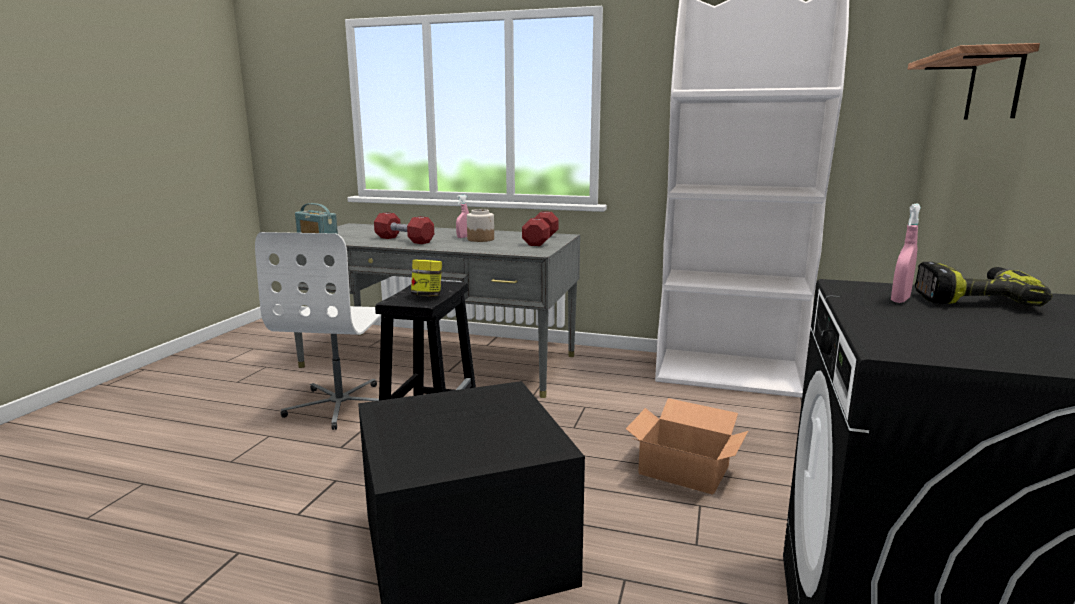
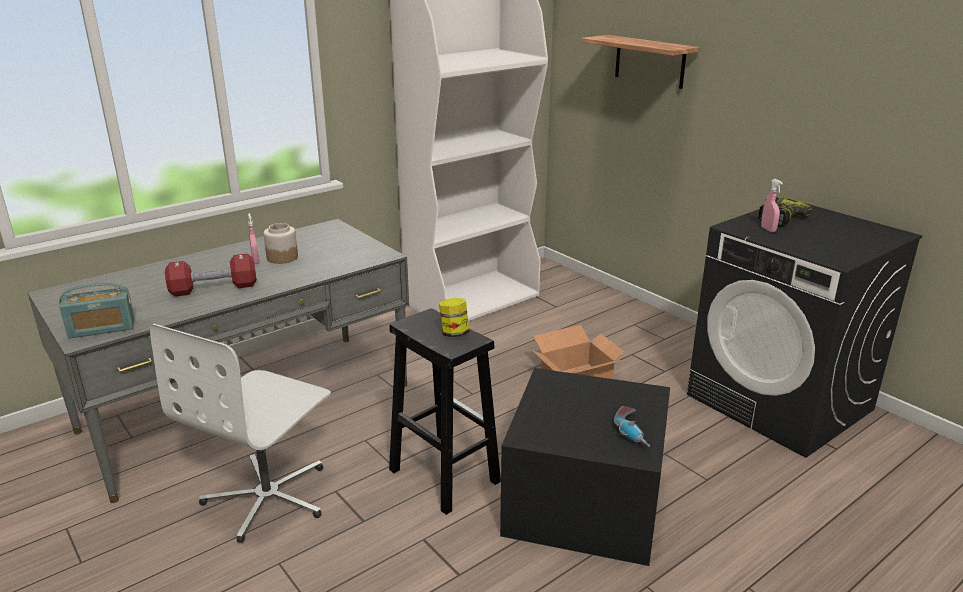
camera: 55 degrees left, 10 degrees up
(341, 405) = (269, 497): white office chair -> white office chair turned 75 degrees clockwise
(446, 458) = (633, 433): none -> power drill
(540, 240) = (335, 238): red dumbbell -> none

